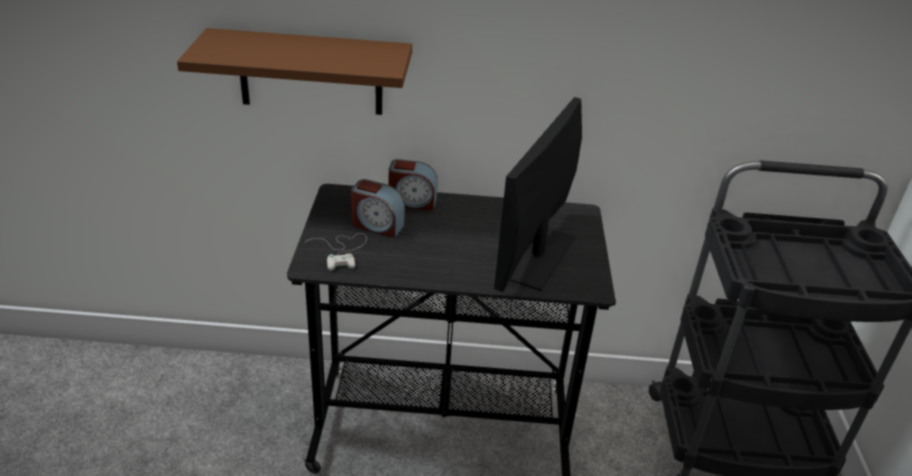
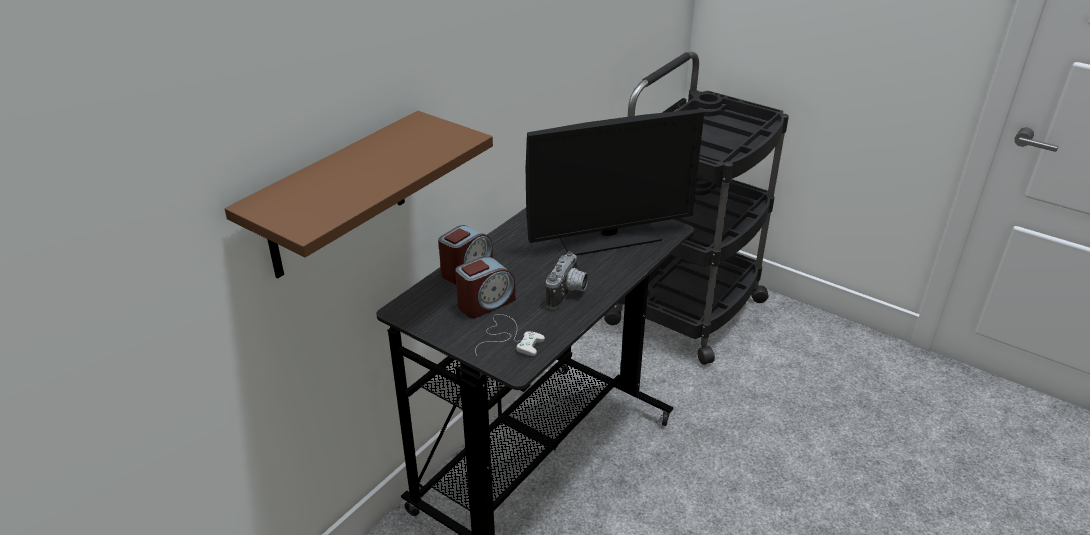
camera: 55 degrees left, 0 degrees up
(428, 261) = (568, 294): none -> camera
(537, 256) = (608, 237): monitor -> monitor turned 75 degrees counterclockwise

